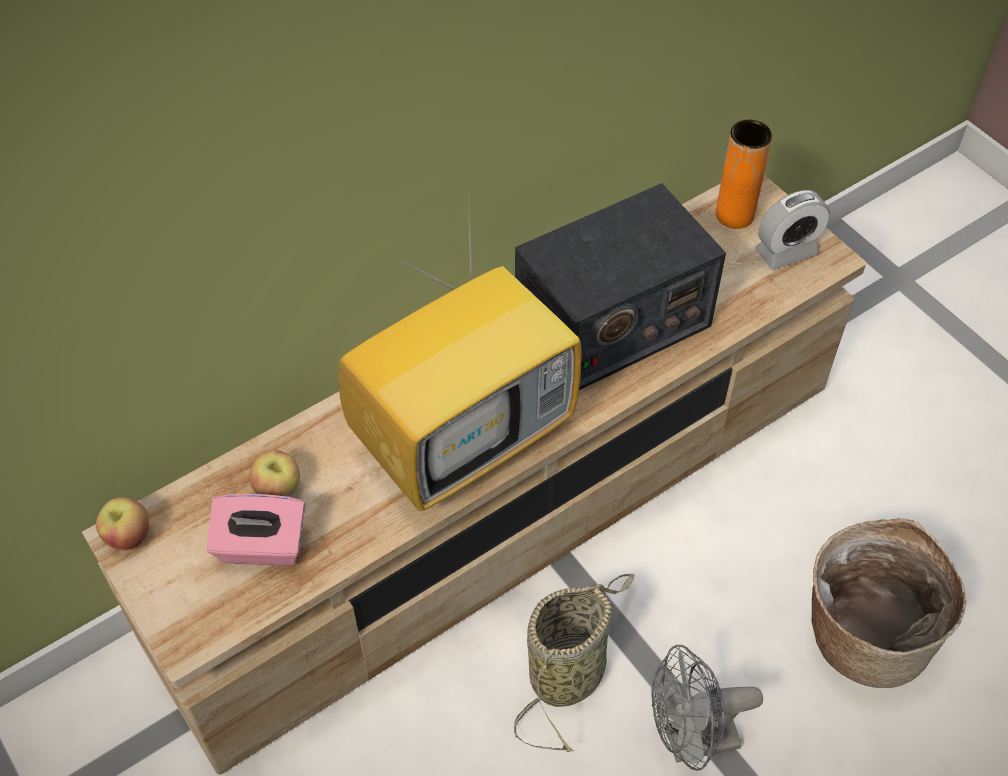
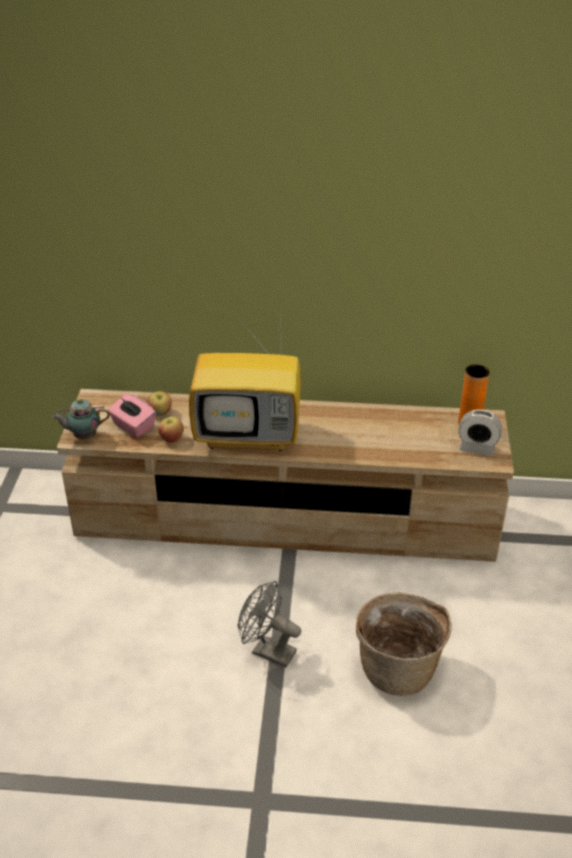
camera: 40 degrees right, 15 degrees down
(128, 536) = (93, 398): apple -> apple (171, 438)
(196, 625) = (83, 436): none -> teapot
(570, 671) = (245, 592): basket -> none
(611, 324) = (359, 431): radio -> none

